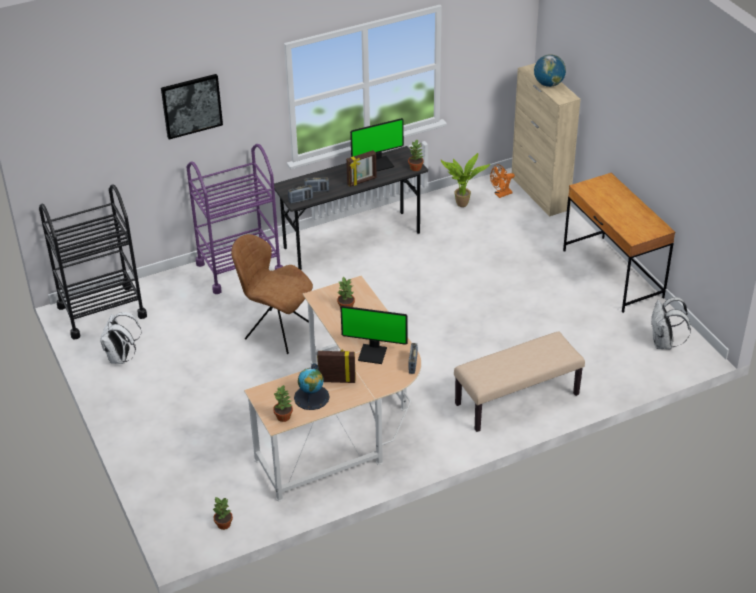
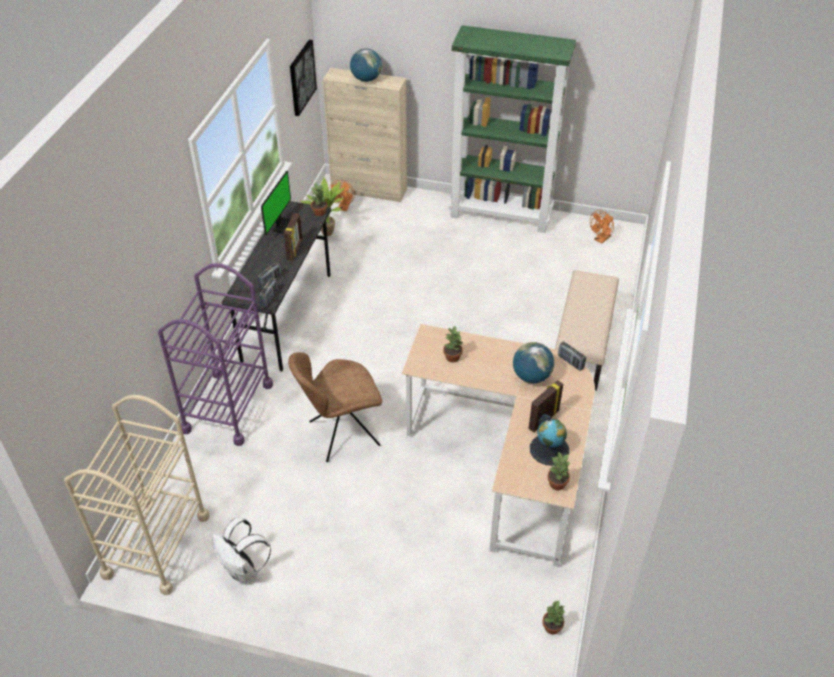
camera: 50 degrees left, 5 degrees up
(102, 311) = (156, 545): black cart -> beige cart
(191, 105) = (143, 258): picture -> picture (301, 77)
(373, 353) = (531, 377): monitor -> globe
(612, 274) = (501, 215): brown desk -> green bookcase
(664, 343) = (600, 239): white backpack -> orange fan

